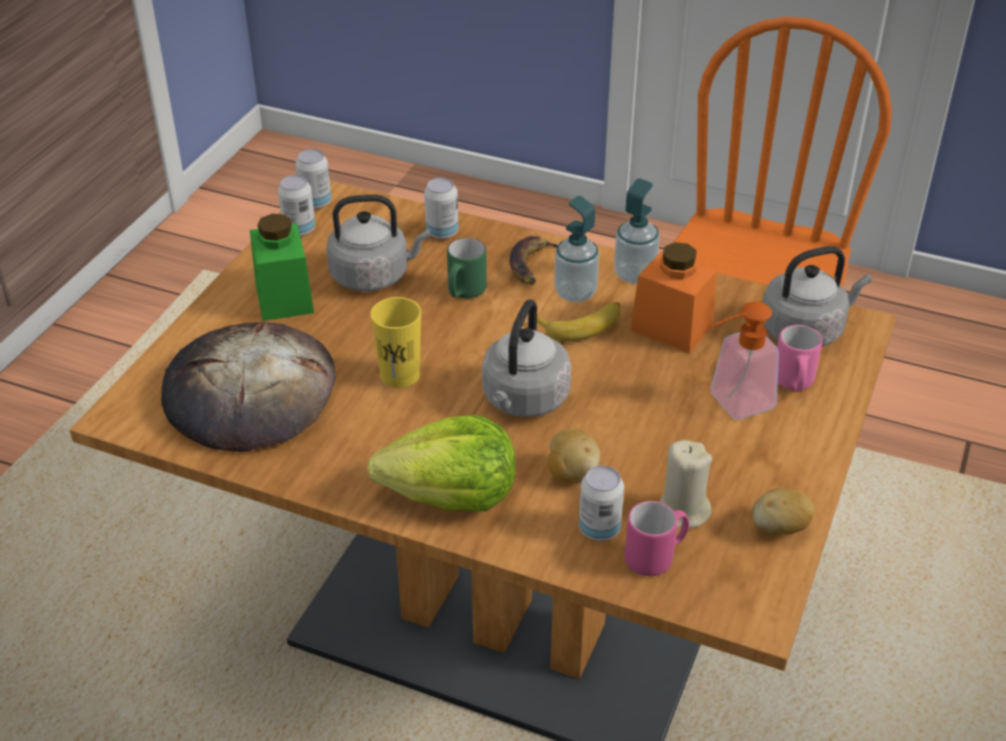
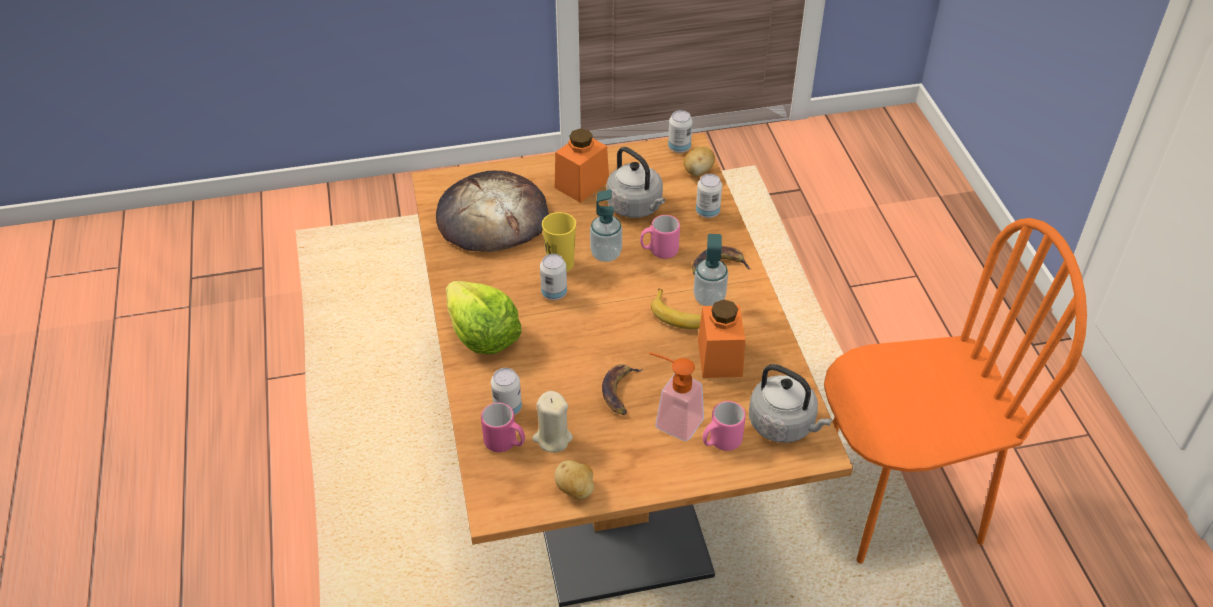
camera: 55 degrees right, 5 degrees up
(284, 297) = (581, 184): green jar -> orange jar
(299, 230) = (647, 156): can -> can (554, 293)
(464, 293) = (659, 251): green mug -> pink mug
(524, 401) = (586, 325): grey kettle -> none
(571, 473) = (543, 375): potato -> potato (698, 172)
(634, 275) = (756, 316): soap dispenser -> soap dispenser (606, 254)
(655, 423) = (620, 391): none -> banana

